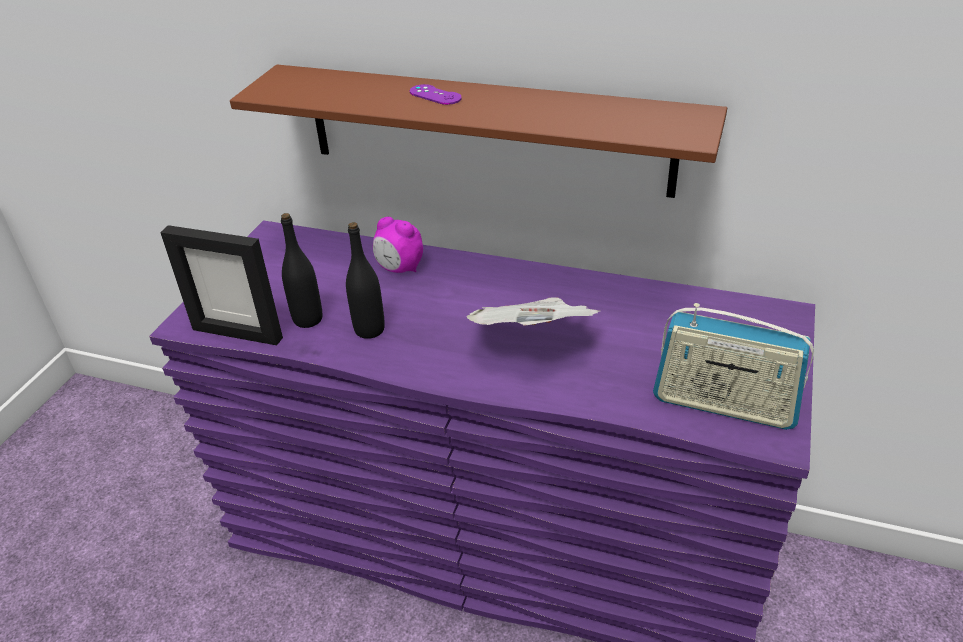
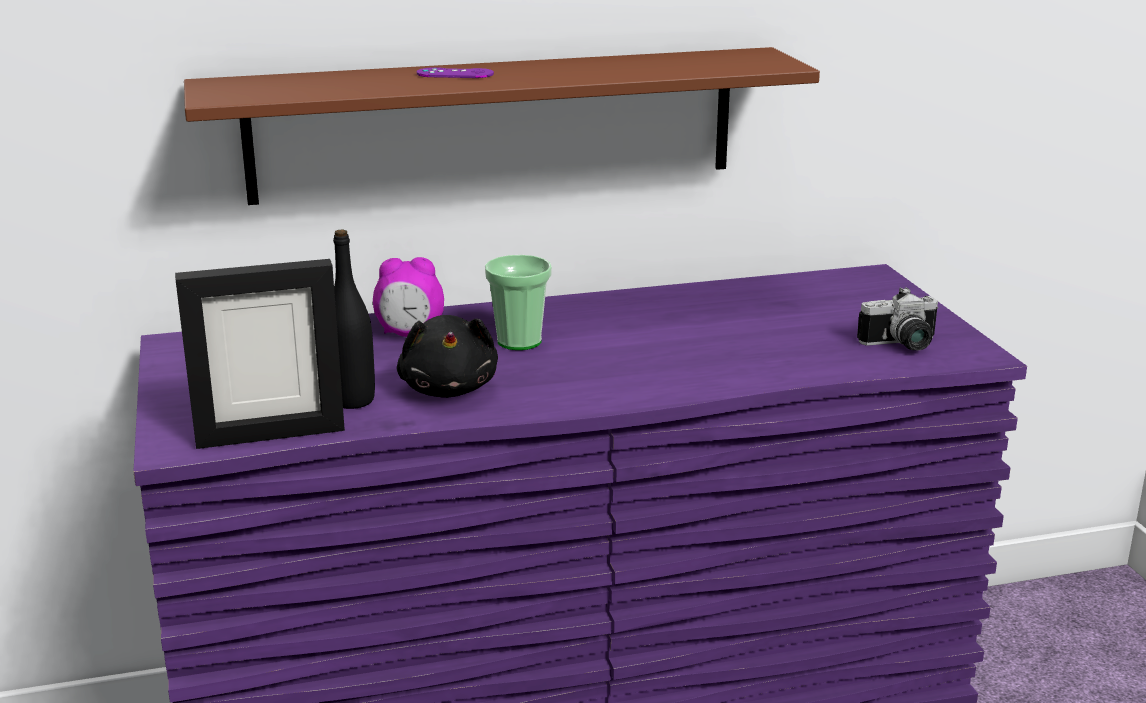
camera: 35 degrees left, 15 degrees down
(369, 330) = (449, 389): black bottle -> black plush toy
(456, 299) = (519, 341): none -> cup
(534, 339) = (654, 349): newspaper -> none
(724, 404) = (902, 345): radio -> camera

